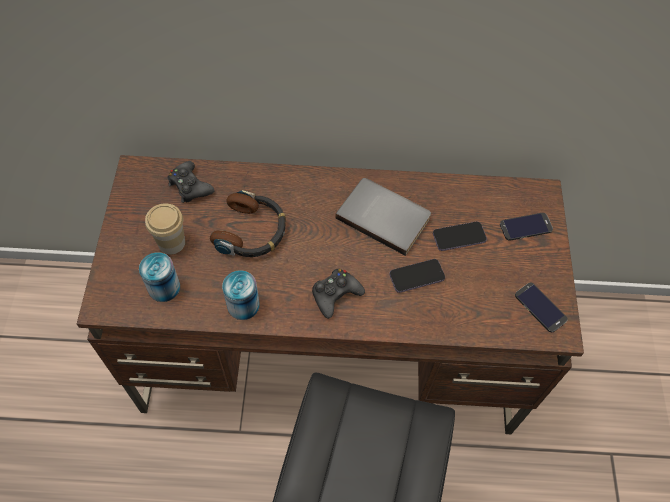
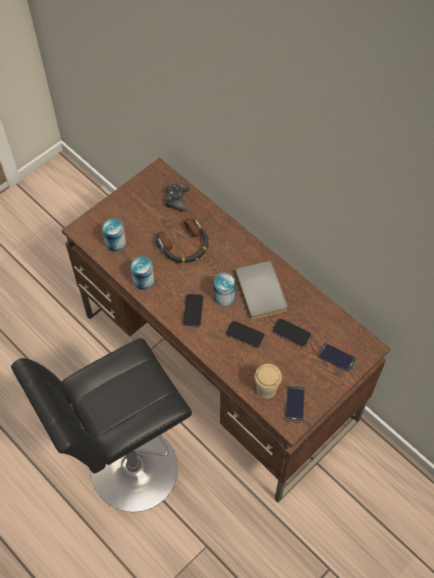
camera: 45 degrees right, 0 degrees up
(171, 242) = (140, 222): cup -> cup (266, 389)
(335, 295) = (193, 311): black game controller -> phone
(352, 252) = (224, 296): none -> can

